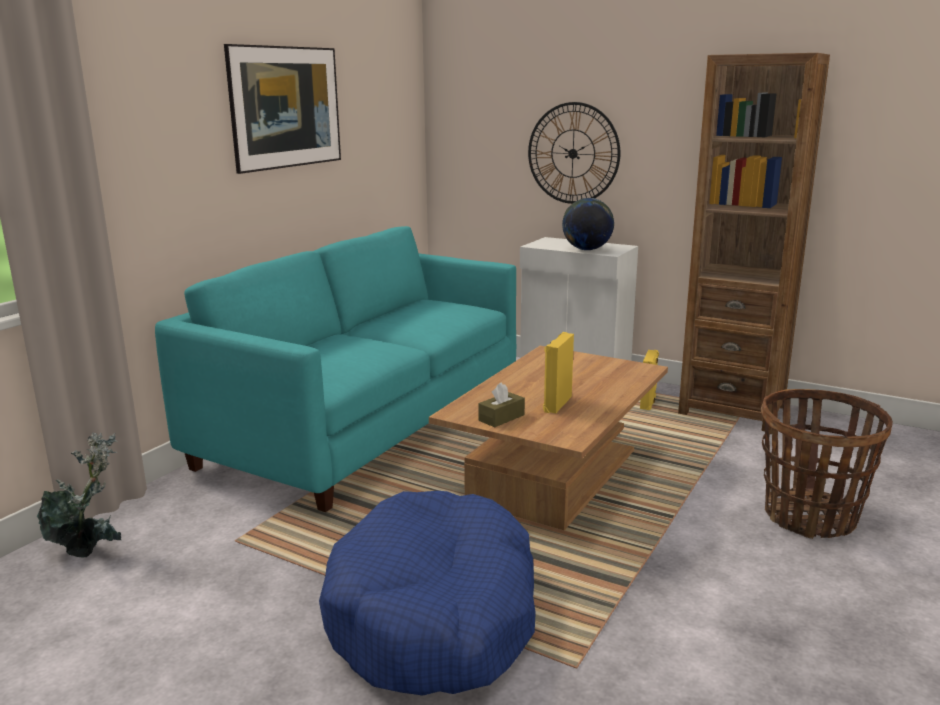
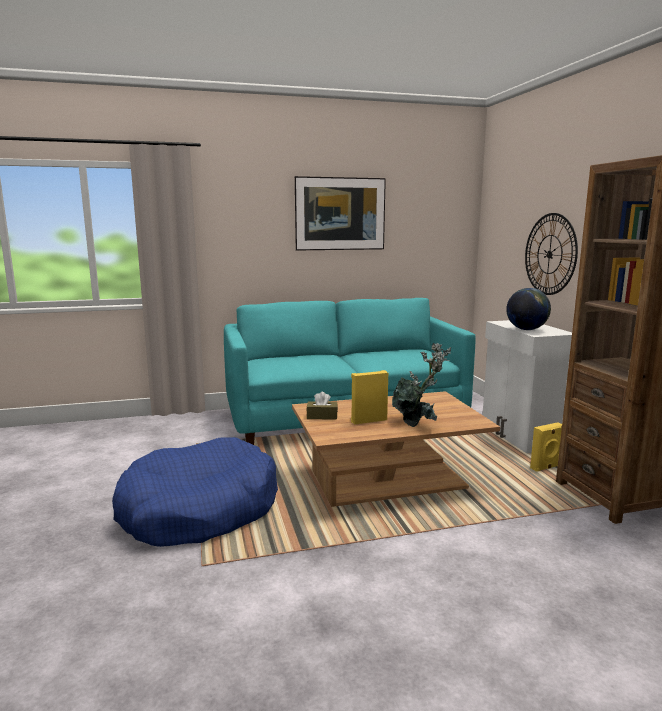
camera: 45 degrees right, 5 degrees down
(89, 549) = (152, 425): potted plant -> potted plant (418, 424)
(810, 516) = (516, 585): basket -> none

